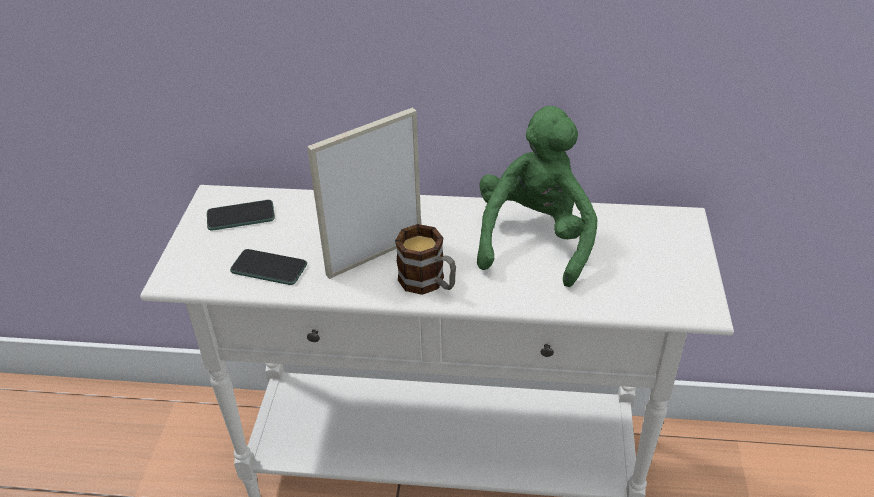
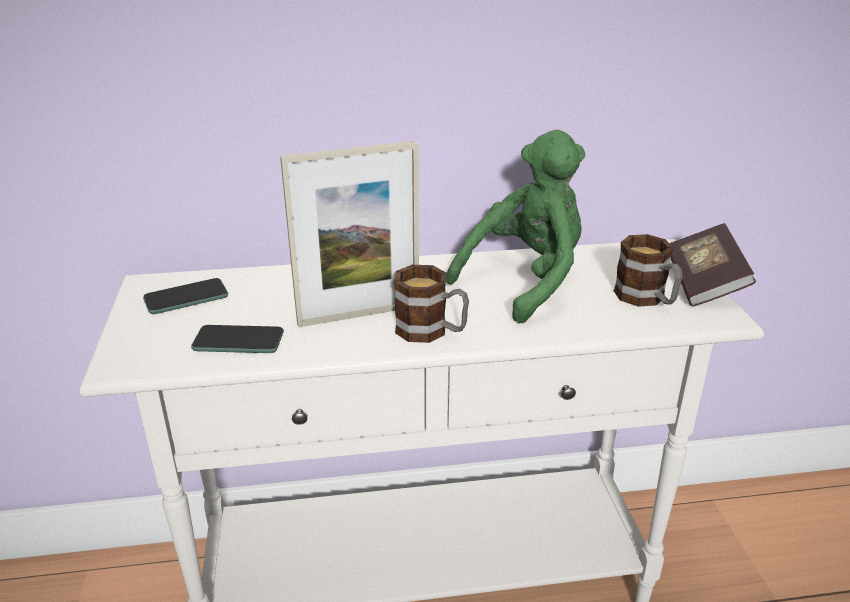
camera: 15 degrees left, 10 degrees down
(374, 255) = (359, 314): picture frame -> picture frame turned 150 degrees counterclockwise
(534, 239) = (525, 281): green plush toy -> green plush toy turned 45 degrees clockwise
(638, 277) = (646, 299): none -> mug
(703, 266) = (704, 283): none -> book

